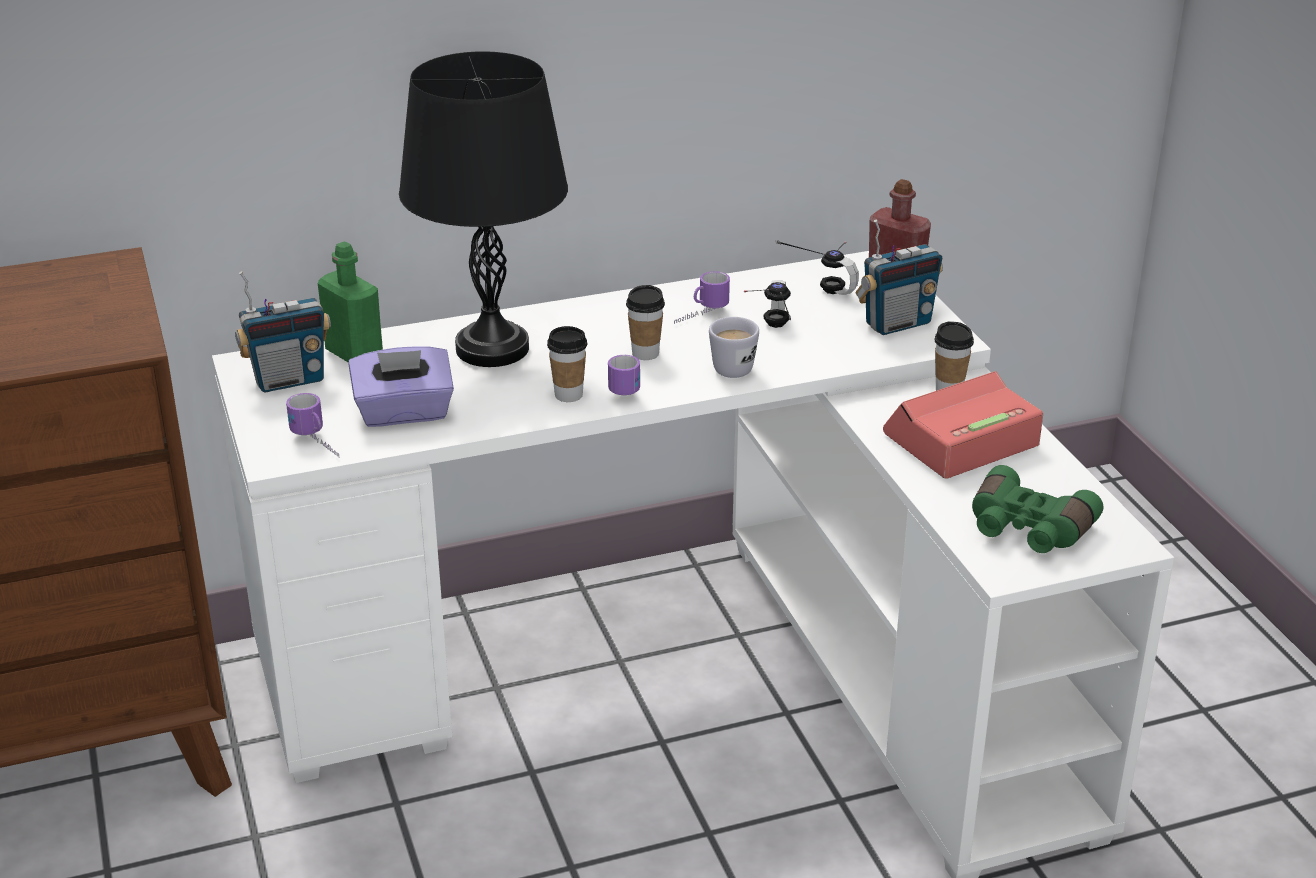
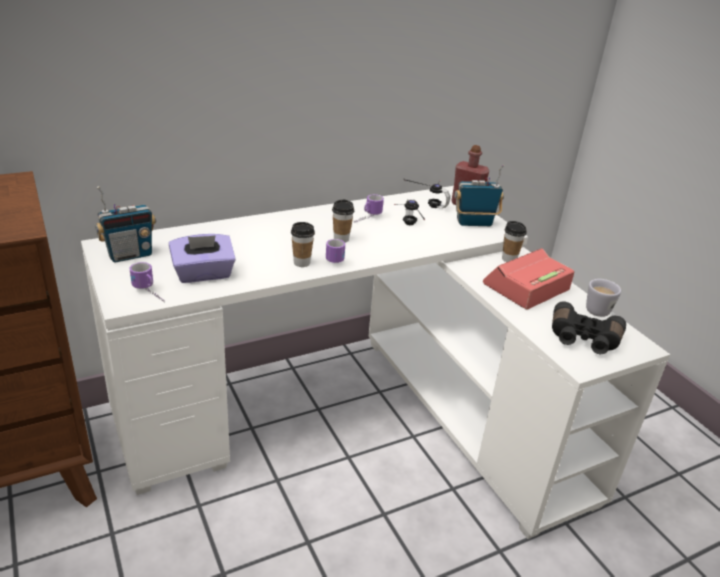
camera: 10 degrees left, 0 degrees up
(354, 354) = (169, 240): green bottle -> none
(492, 349) = (252, 236): black table lamp -> none
(734, 365) = (392, 246): white mug -> white mug (595, 308)
(897, 323) = (474, 223): radio -> radio turned 150 degrees counterclockwise
(1027, 530) = (583, 339): green binoculars -> black binoculars

